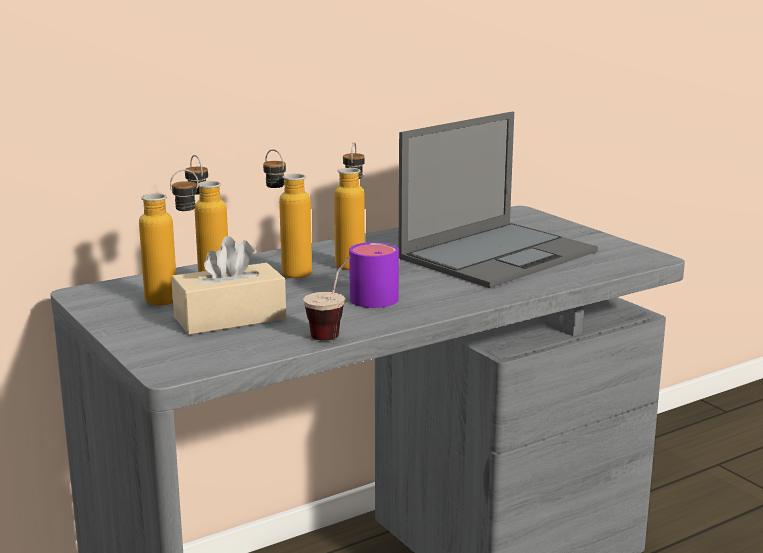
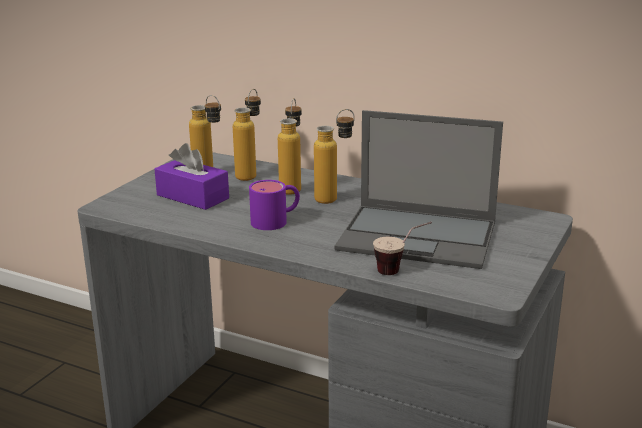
camera: 60 degrees right, 5 degrees up
(230, 318) = (192, 197): beige tissue box -> purple tissue box
(332, 330) = (199, 226): cup -> cup (401, 270)

